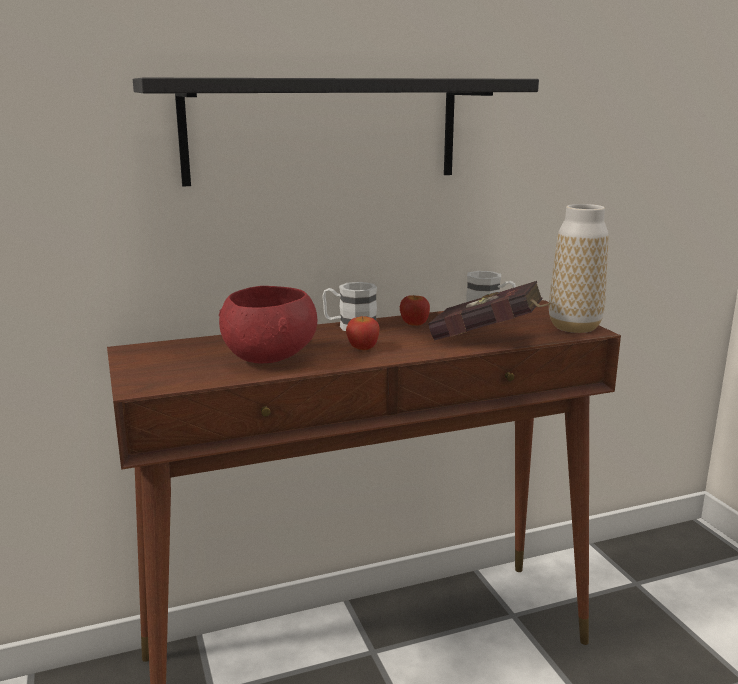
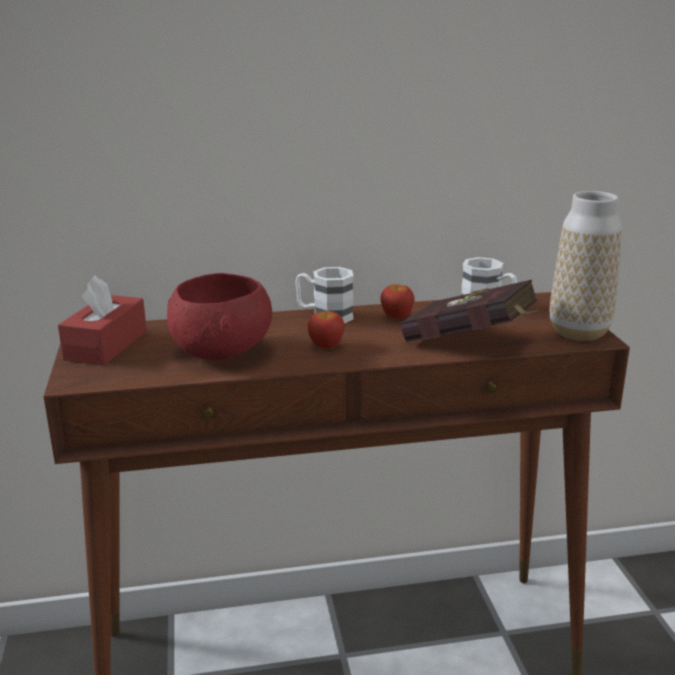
camera: 10 degrees right, 5 degrees up
(155, 359) = (106, 345): none -> red tissue box
(323, 130) = (301, 98): black shelf -> none

